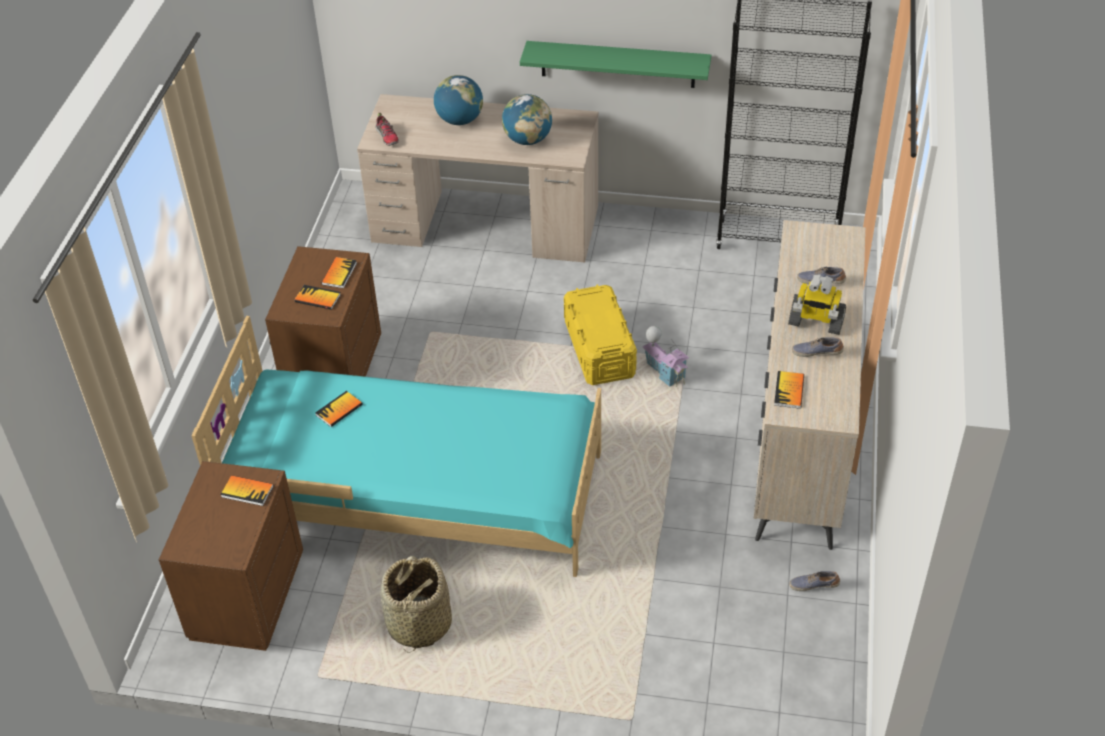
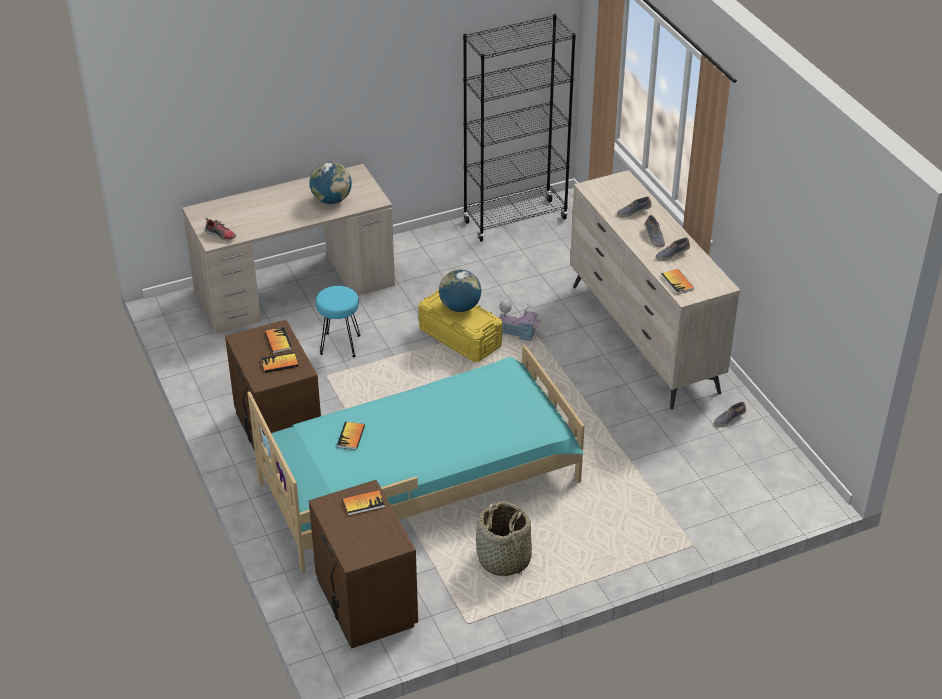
camera: 35 degrees left, 5 degrees down
(459, 120) = (265, 204): globe -> globe (460, 307)
(473, 305) = (340, 345): none -> turquoise stool
(618, 64) = (374, 119): green shelf -> none
(815, 321) = (653, 237): toy robot -> shoe

